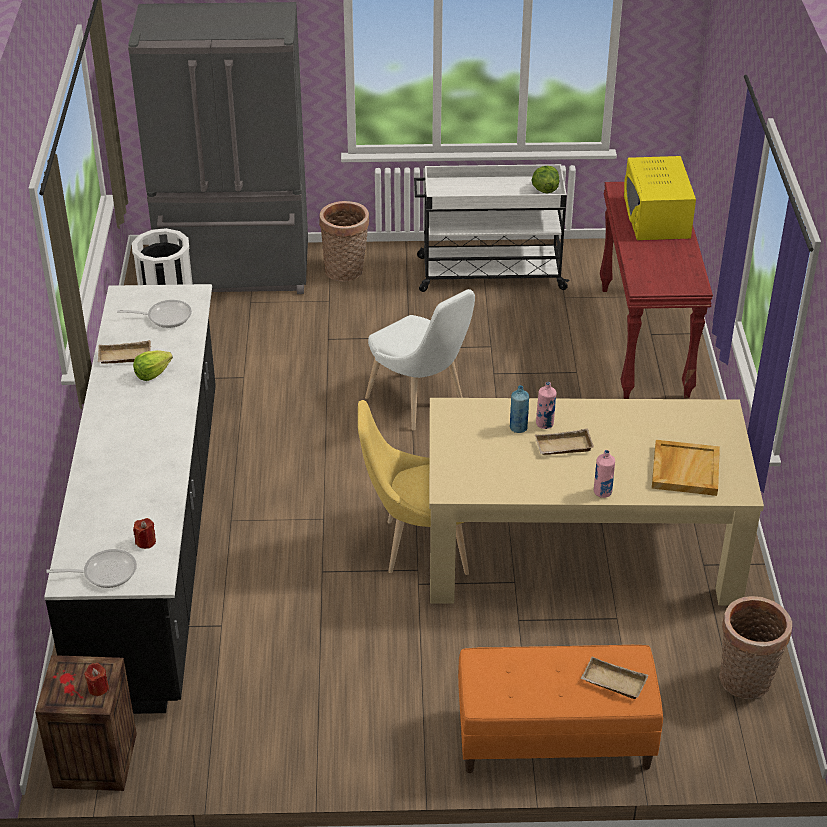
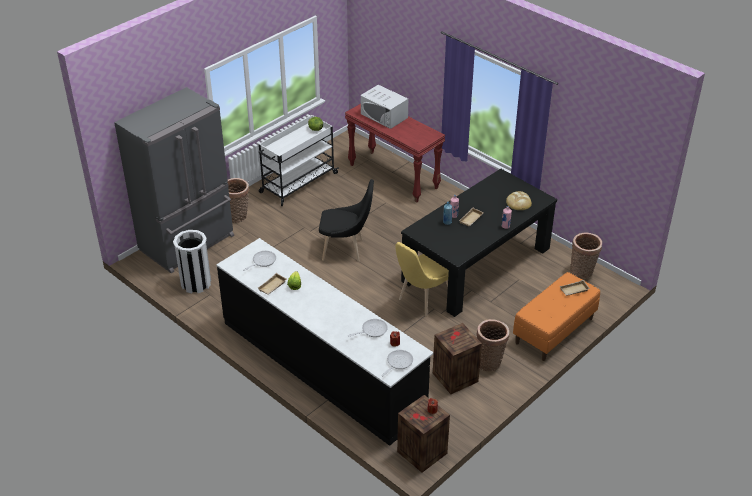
camera: 45 degrees left, 0 degrees up
(146, 502) = (372, 330): none -> frying pan
(297, 690) = (454, 377): none -> crate
(382, 708) = (490, 361): none -> basket
(420, 403) = (346, 249): white chair -> black chair
(580, 550) = (476, 264): beige dining table -> black dining table
(656, 217) = (384, 116): yellow microwave -> white microwave
(684, 470) = (518, 202): beige tray -> bread

